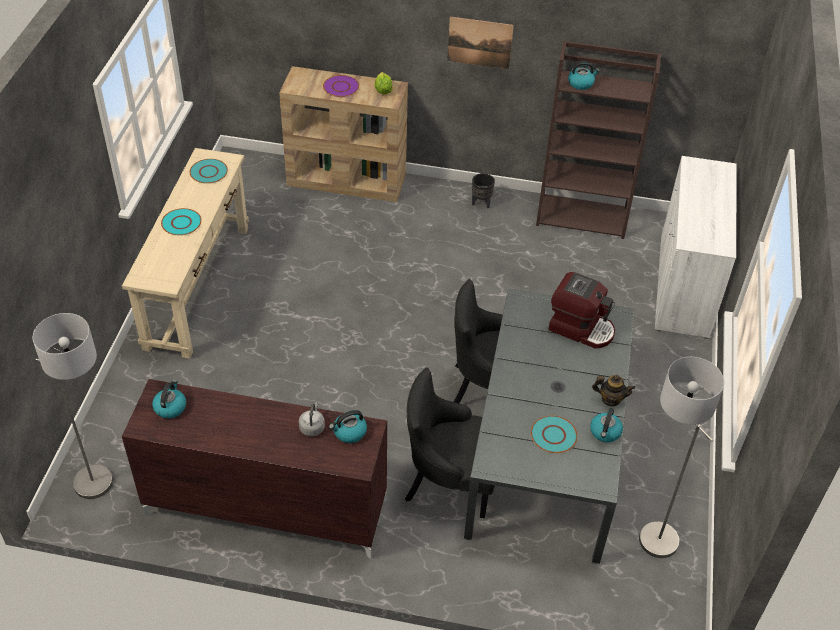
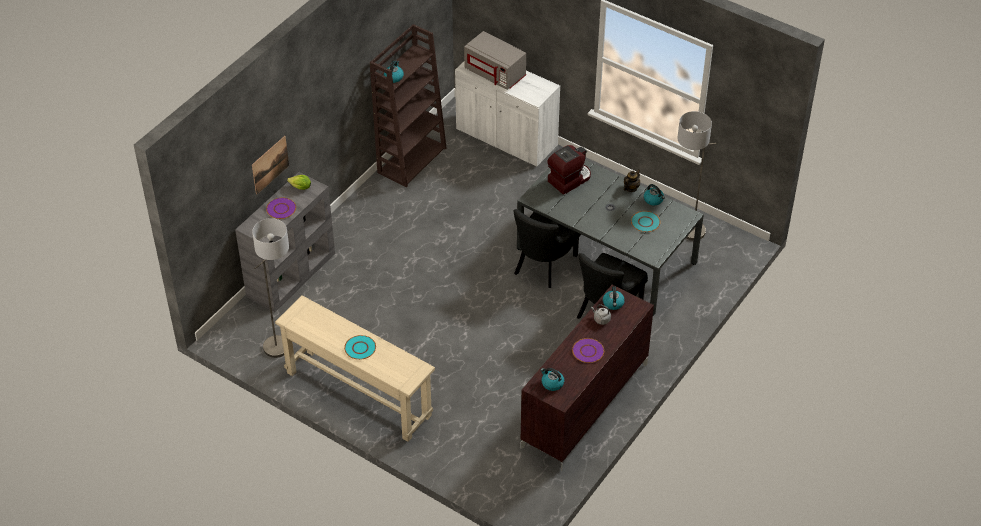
camera: 65 degrees left, 0 degrees up
(104, 486) = (525, 488): grey floor lamp -> grey floor lamp (282, 342)
(208, 172) = (310, 319): turquoise plate -> none
(245, 430) = (588, 351): none -> purple plate
(346, 179) = (290, 274): brown bookcase -> grey bookcase
(479, 42) = (329, 106): picture -> picture (270, 165)
(481, 203) = (365, 207): black planter -> none
(705, 192) = (495, 73): none -> grey microwave

